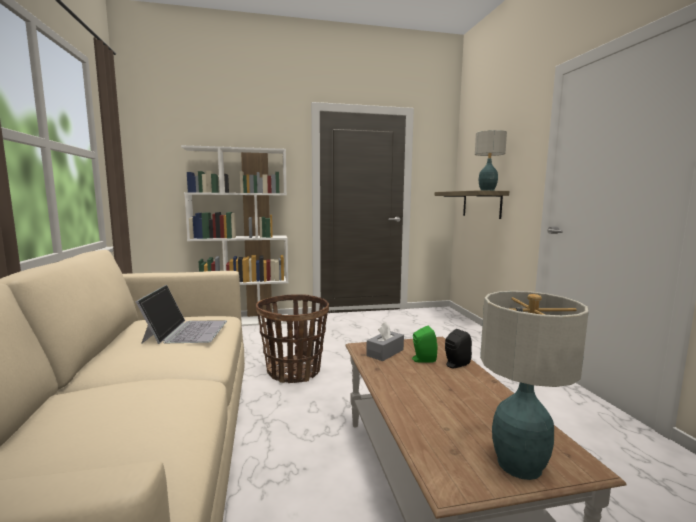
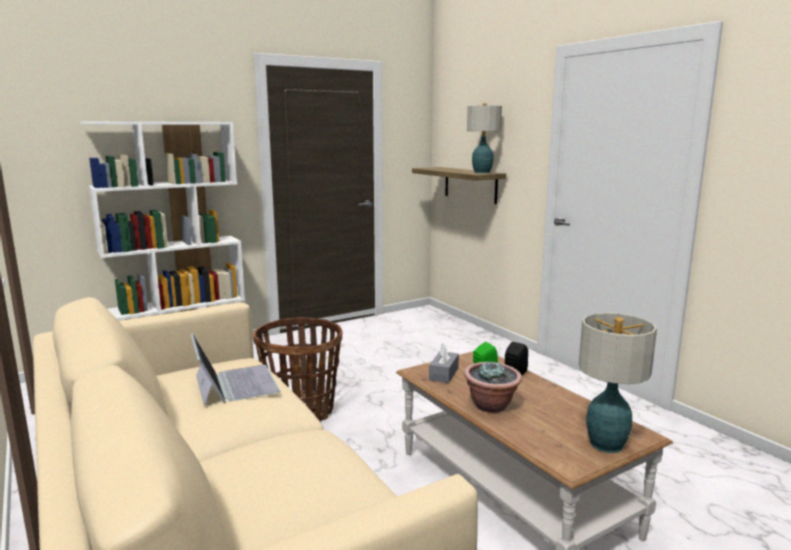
camera: 20 degrees left, 5 degrees up
(408, 390) = (491, 406): none -> potted plant

